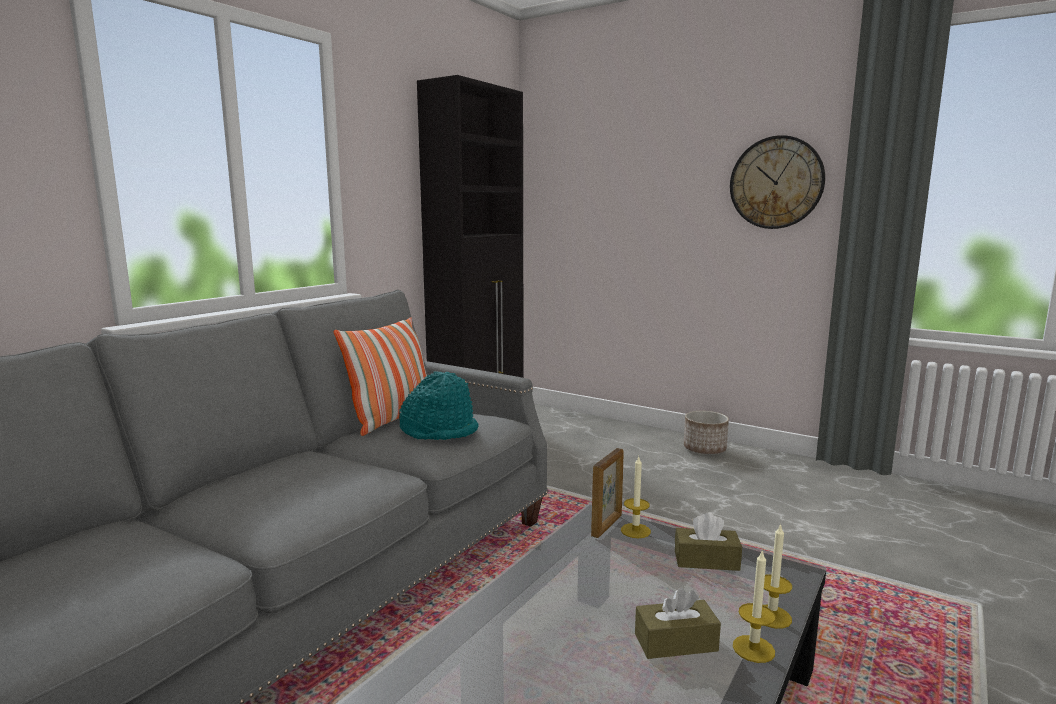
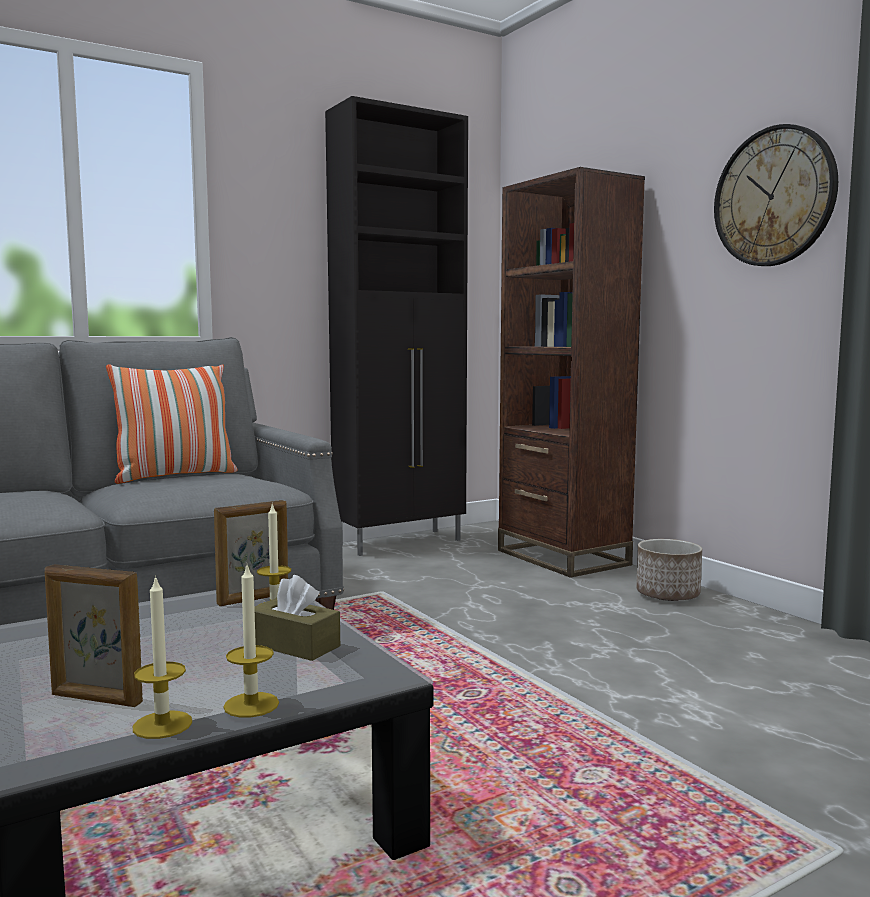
camera: 25 degrees right, 5 degrees down
(440, 430) = (184, 484): turquoise hat -> none
(606, 428) = (562, 557): none -> brown bookcase
(675, 642) = (96, 699): brown tissue box -> picture frame

